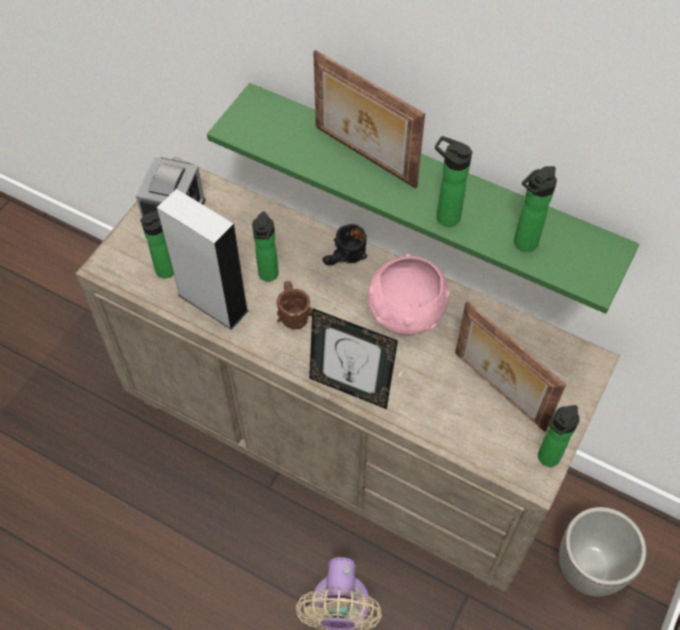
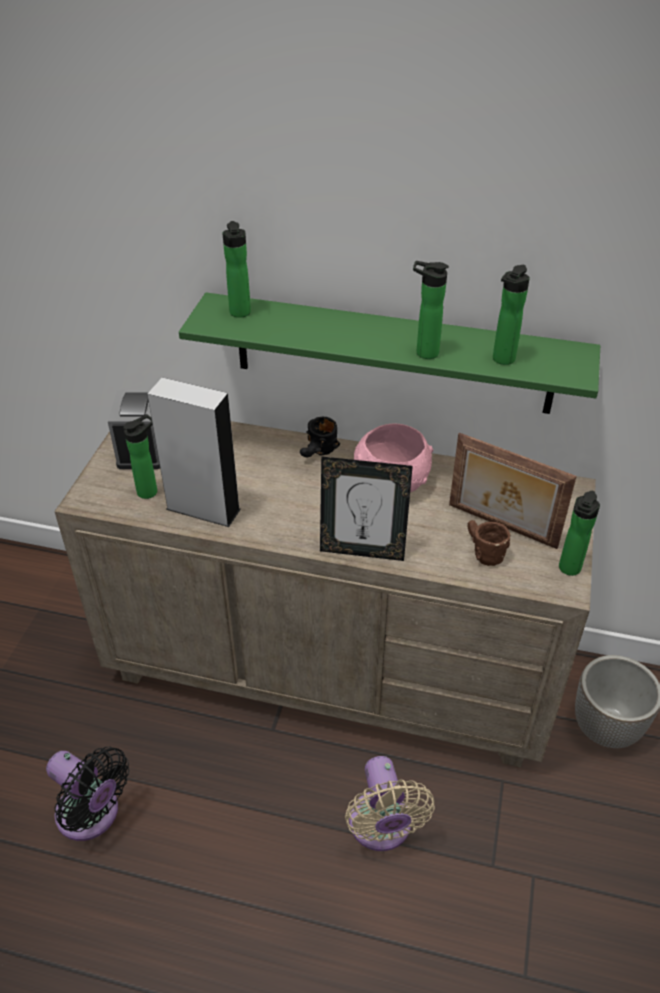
camera: 15 degrees left, 15 degrees down
(89, 529) = (92, 815): none -> black fan
(268, 276) = (250, 479): bottle -> bottle (240, 314)
(290, 311) = (282, 502): brown mug -> brown mug (481, 551)
(364, 157) = (332, 325): picture frame -> none

